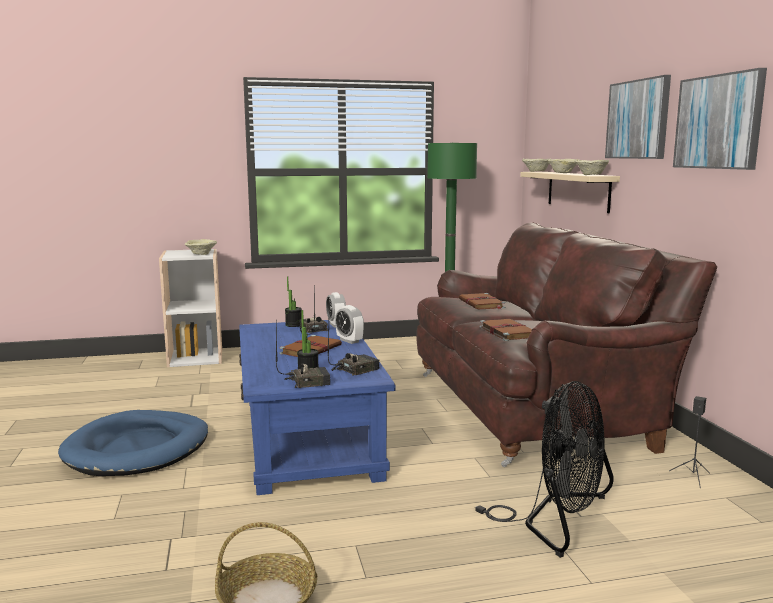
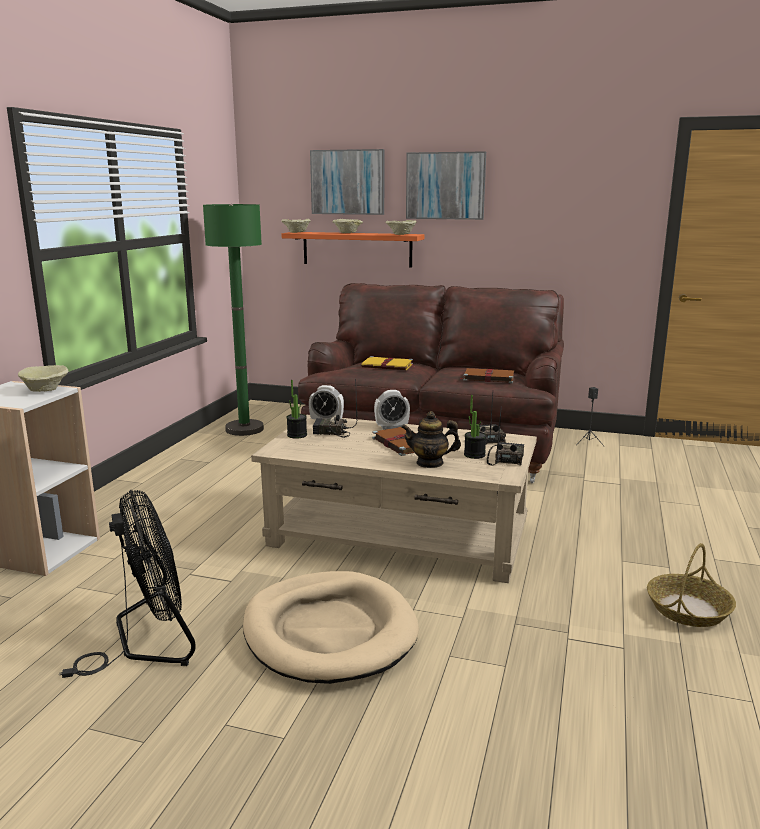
camera: 60 degrees left, 5 degrees up
(138, 448) = (329, 632): blue dog bed -> beige dog bed
(271, 363) = (430, 463): none -> teapot
(308, 436) = (399, 535): blue coffee table -> beige coffee table
(481, 304) = (388, 366): brown book -> yellow book
(554, 519) = (619, 491): black fan -> black fan (144, 637)
(578, 191) = (357, 249): beige shelf -> orange shelf
(718, 122) = (545, 192): picture -> picture (348, 182)

